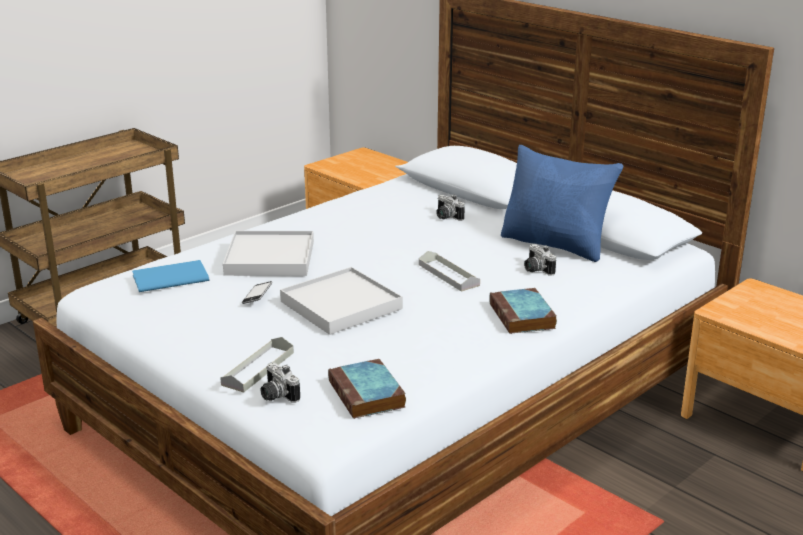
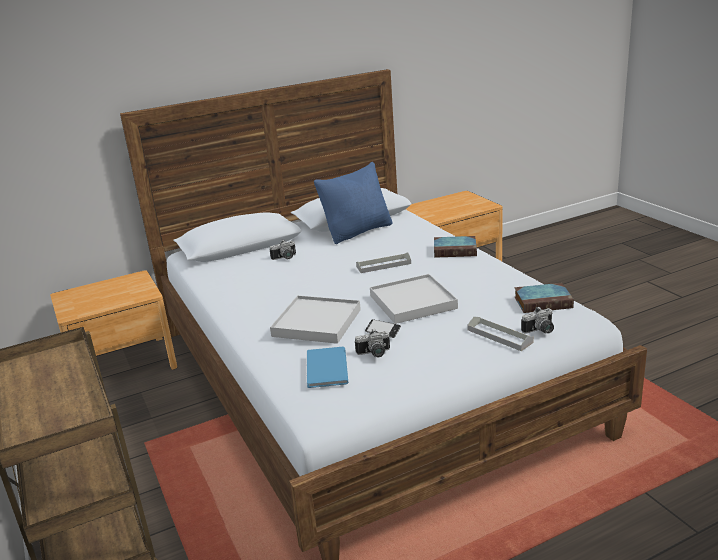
camera: 70 degrees left, 0 degrees up
(535, 270) = (391, 241): camera -> camera (374, 354)

